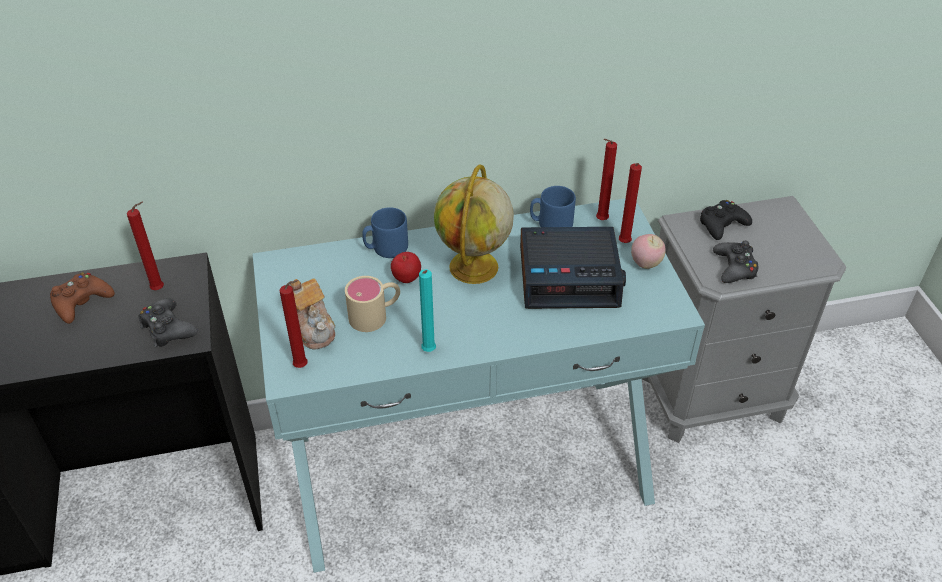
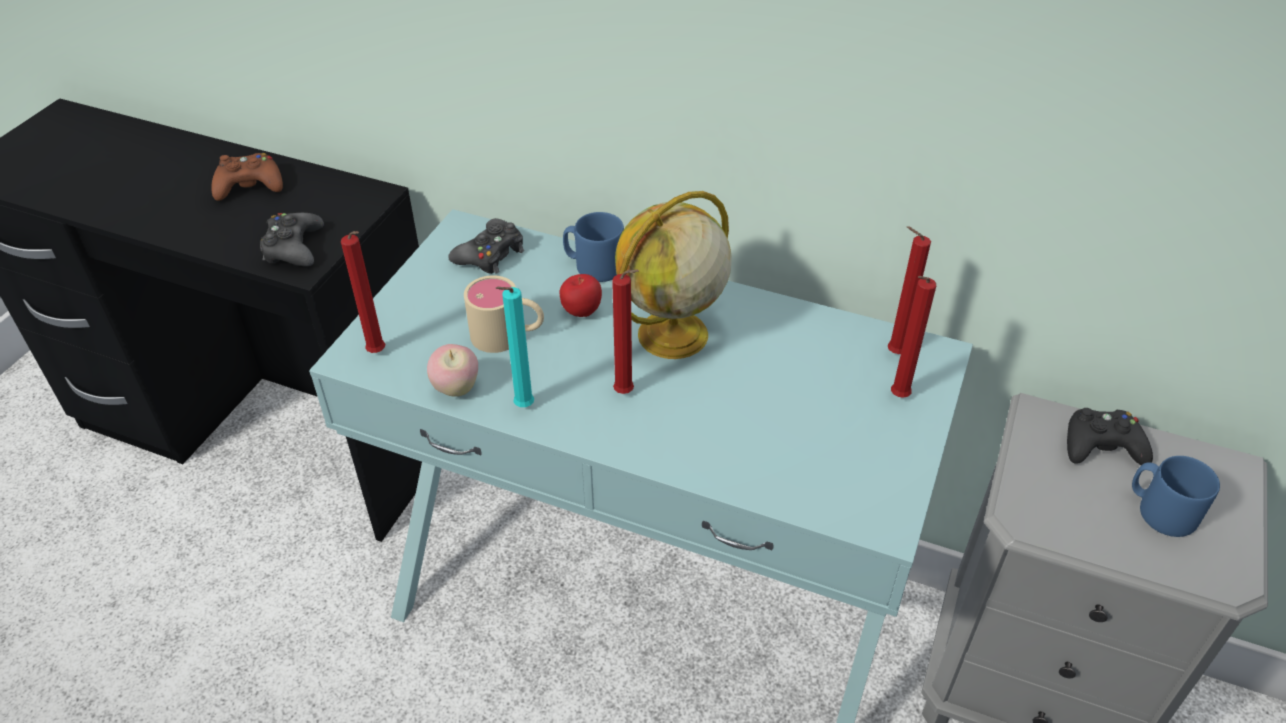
camera: 35 degrees right, 0 degrees up
(160, 289) = (327, 205): red candle -> red candle (626, 393)
(313, 327) = (430, 317): teapot -> none
(551, 224) = (821, 328): blue mug -> blue mug (1160, 511)
(570, 276) = (782, 403): alarm clock -> none
(645, 264) = (903, 438): apple -> apple (456, 389)
(734, 268) = (1066, 514): black game controller -> black game controller (490, 254)

